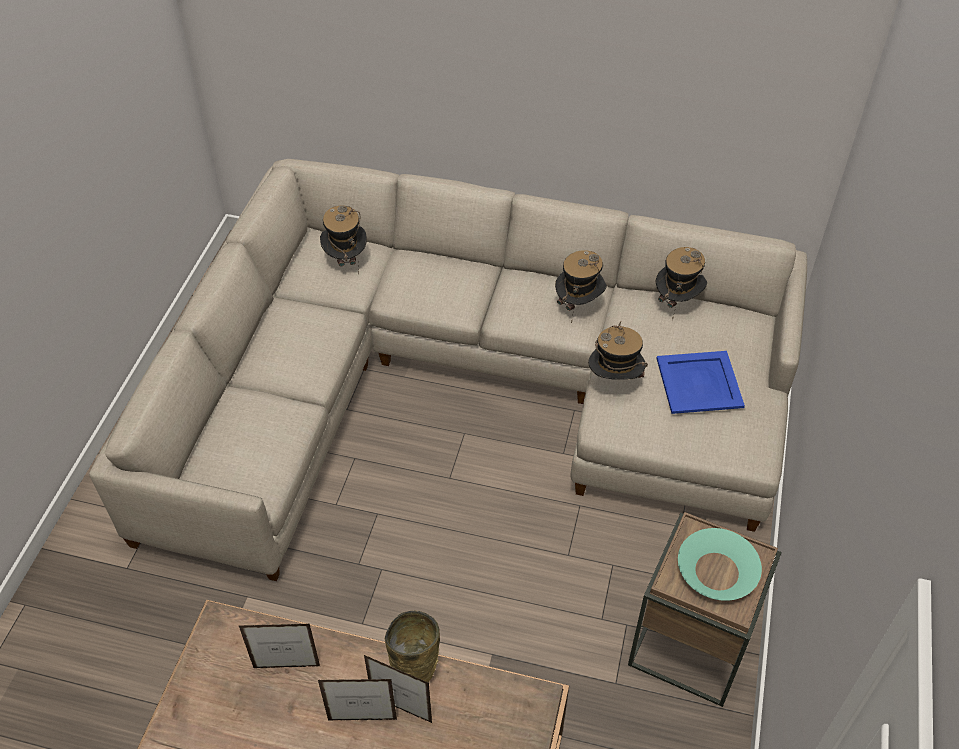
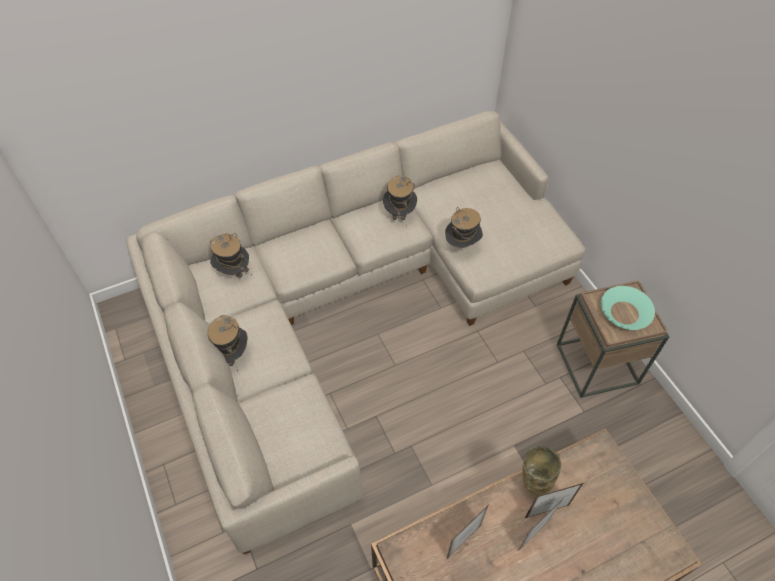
camera: 40 degrees left, 5 degrees up
(677, 302) = (449, 180): hat -> hat (232, 354)
(700, 383) = (505, 218): blue tray -> none

